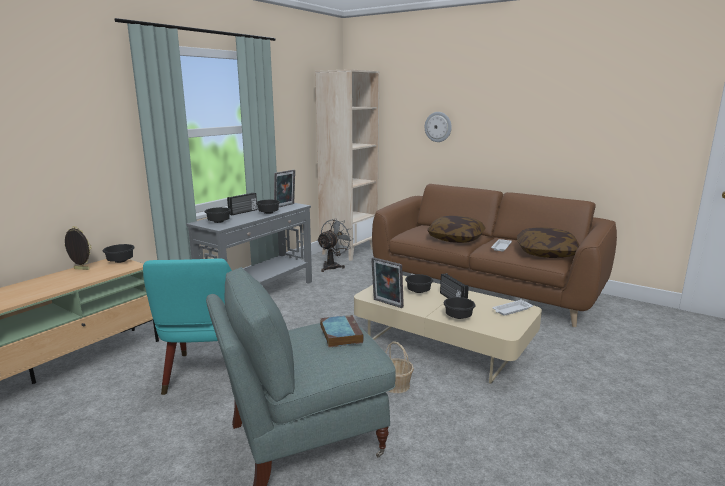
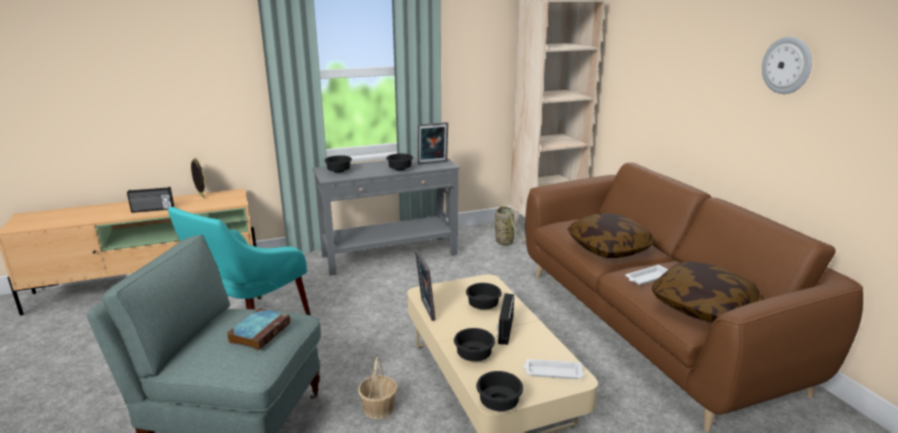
camera: 35 degrees right, 5 degrees up
(120, 261) = (235, 195): black bowl -> black bowl (498, 404)
(243, 212) = (381, 163): radio -> radio (153, 210)
(333, 266) = (503, 241): grey fan -> basket
(438, 127) = (659, 83): wall clock -> wall clock (787, 65)

